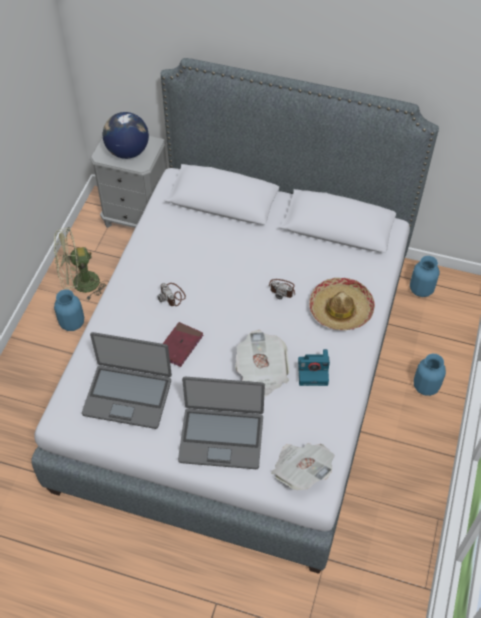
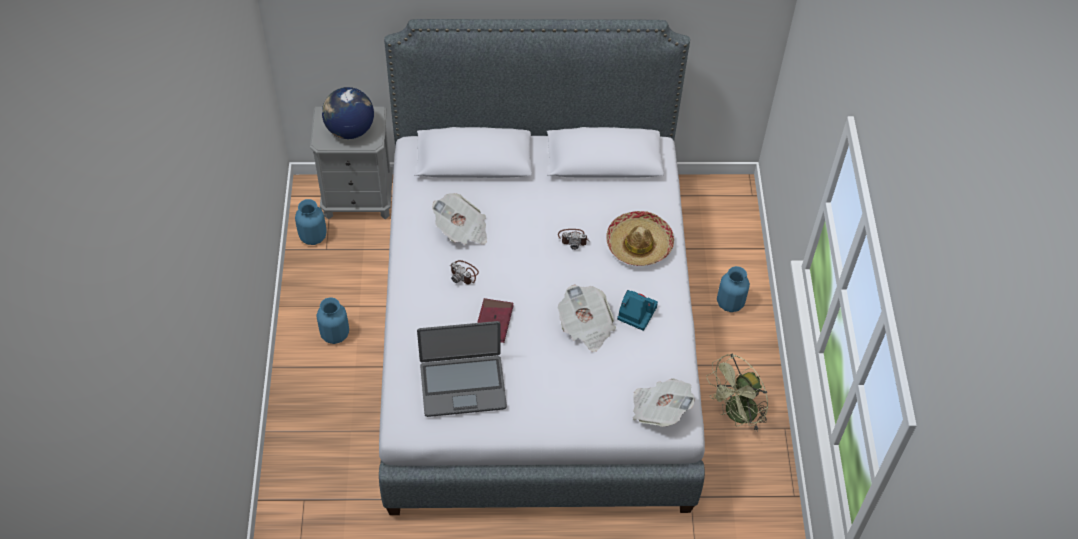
camera: 20 degrees left, 0 degrees up
(80, 285) = (325, 290): green fan -> green fan (736, 414)
(186, 257) = (462, 230): none -> newspaper
(221, 437) = (571, 400): laptop -> none
(313, 371) = (636, 313): camera -> camera turned 135 degrees counterclockwise
(421, 289) = (692, 204): blue vase -> blue vase (313, 236)

